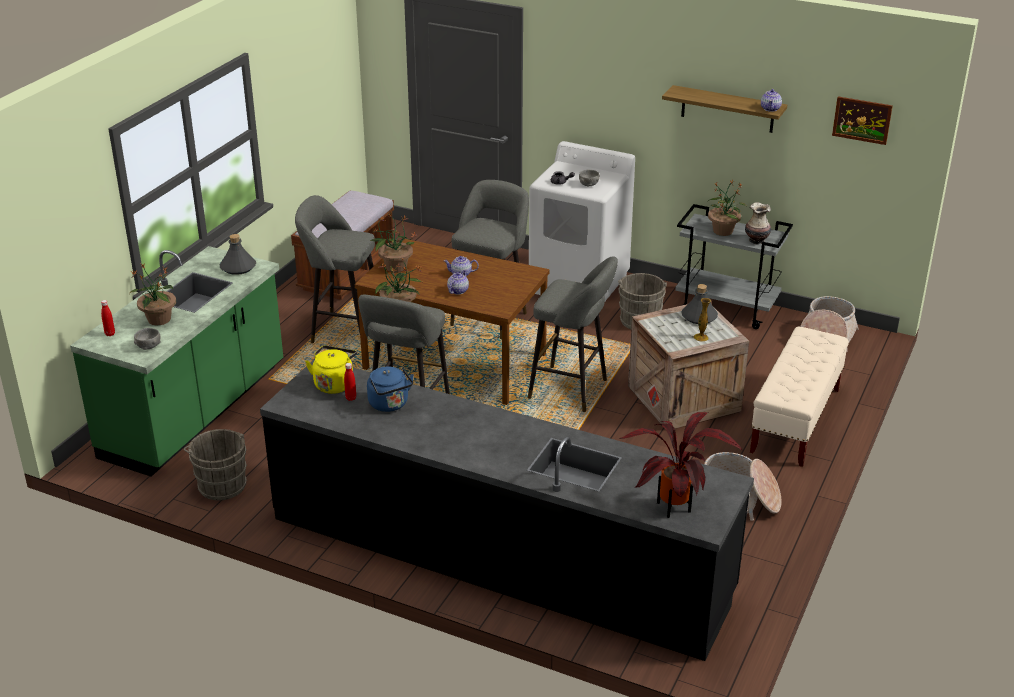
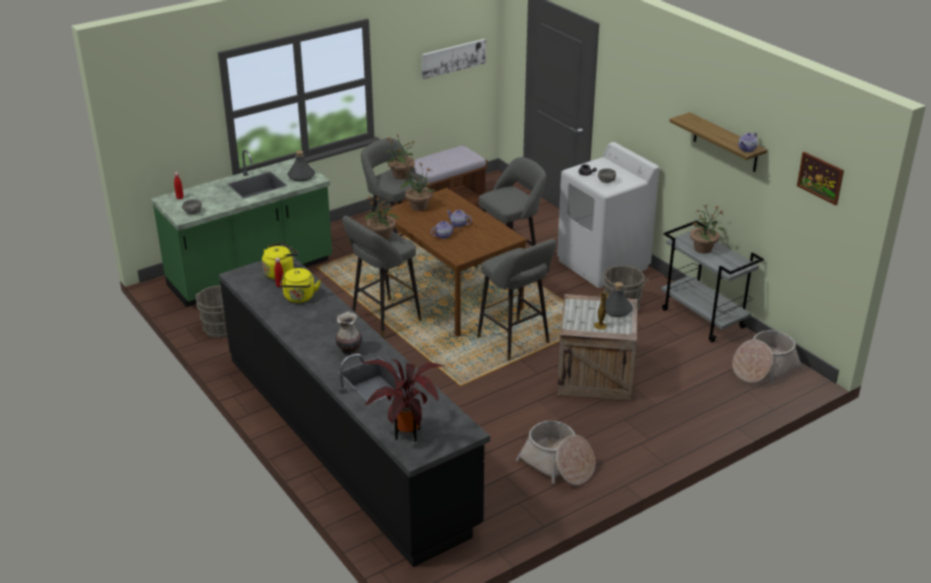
camera: 30 degrees right, 0 degrees up
(159, 320) = (217, 197): potted plant -> potted plant (401, 175)
(323, 86) = (453, 58): none -> picture
(390, 405) = (299, 298): blue kettle -> yellow kettle
(757, 241) = (723, 264): vase -> vase (350, 350)
(795, 421) = (668, 423): beige bench -> none

